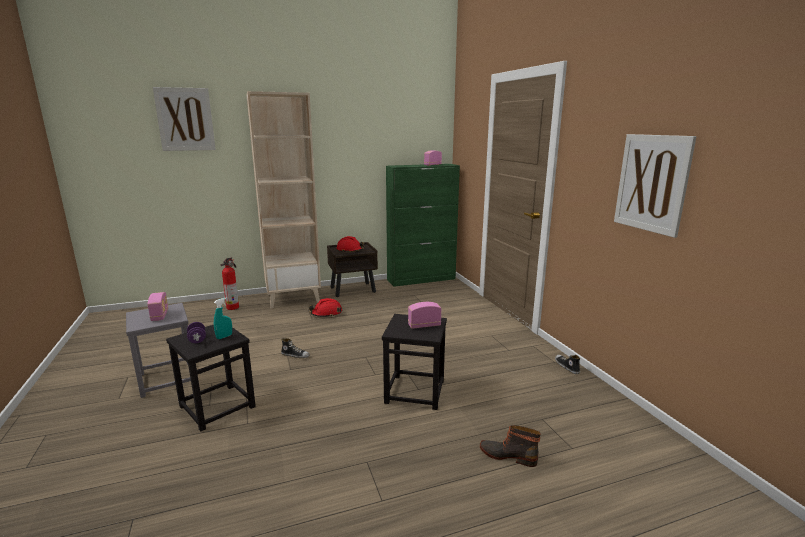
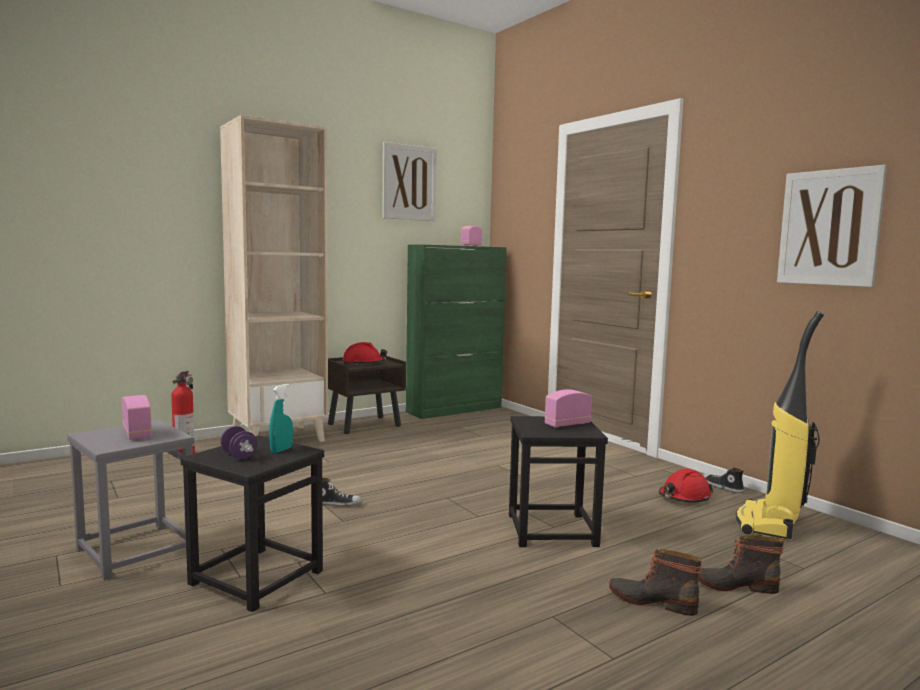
camera: 15 degrees left, 10 degrees down
(185, 119) = (122, 155): picture -> picture (409, 183)
(326, 313) = (346, 453): red hard hat -> red hard hat (684, 497)
(440, 459) = (652, 600): none -> boot
(576, 405) = (769, 524): none -> vacuum cleaner

